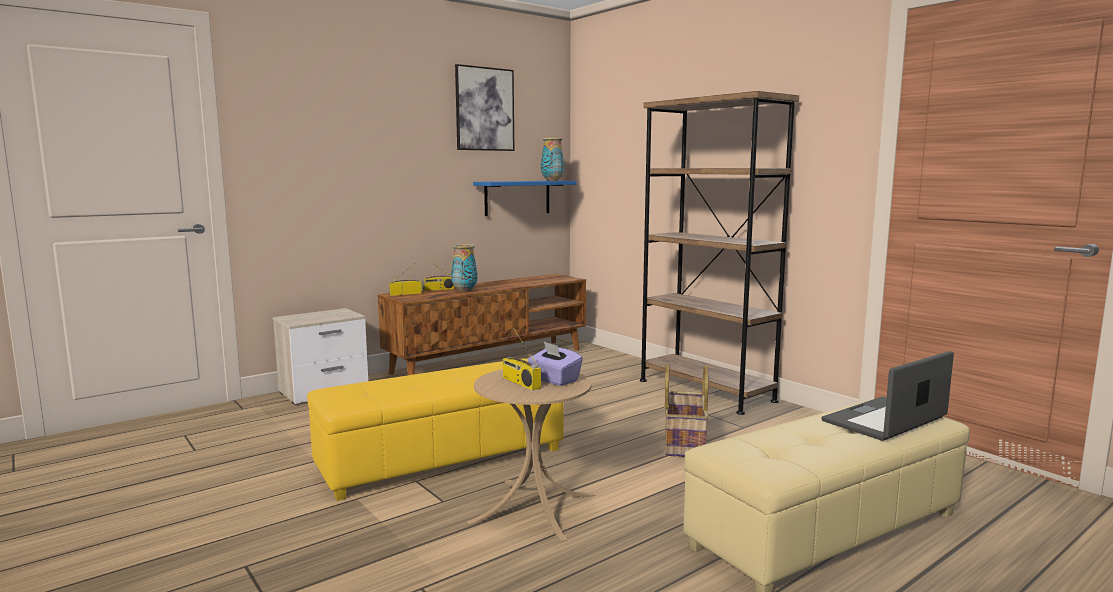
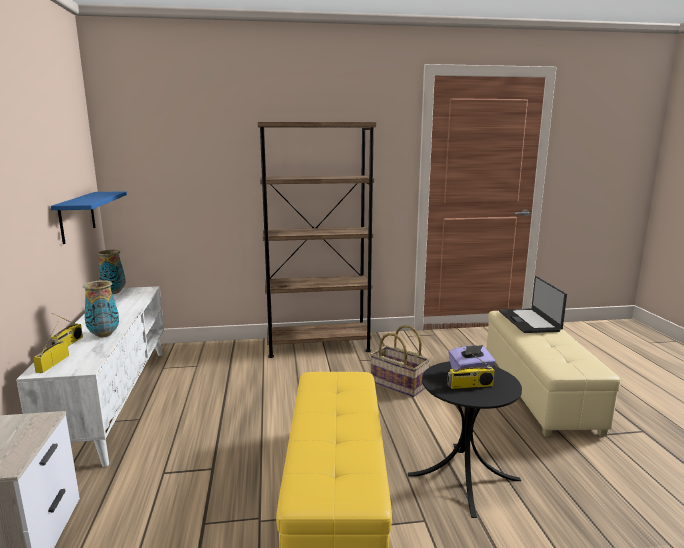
camera: 60 degrees left, 5 degrees up
(484, 109) = (44, 116): picture -> none
(490, 361) = (114, 399): brown tv stand -> white tv stand
(533, 508) = (463, 477): beige side table -> black side table
(552, 180) = (110, 193): vase -> vase (114, 292)

